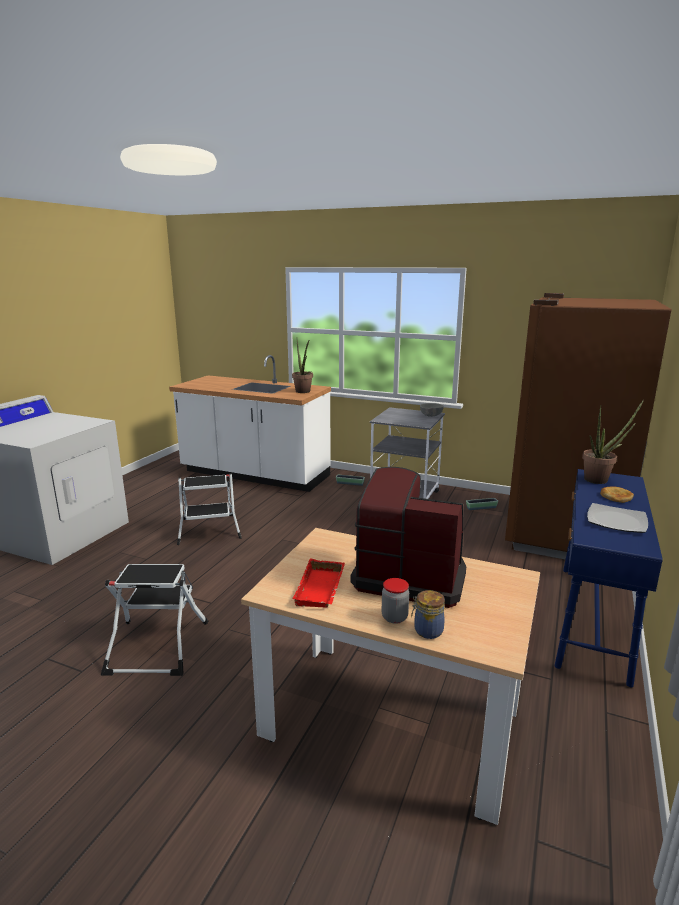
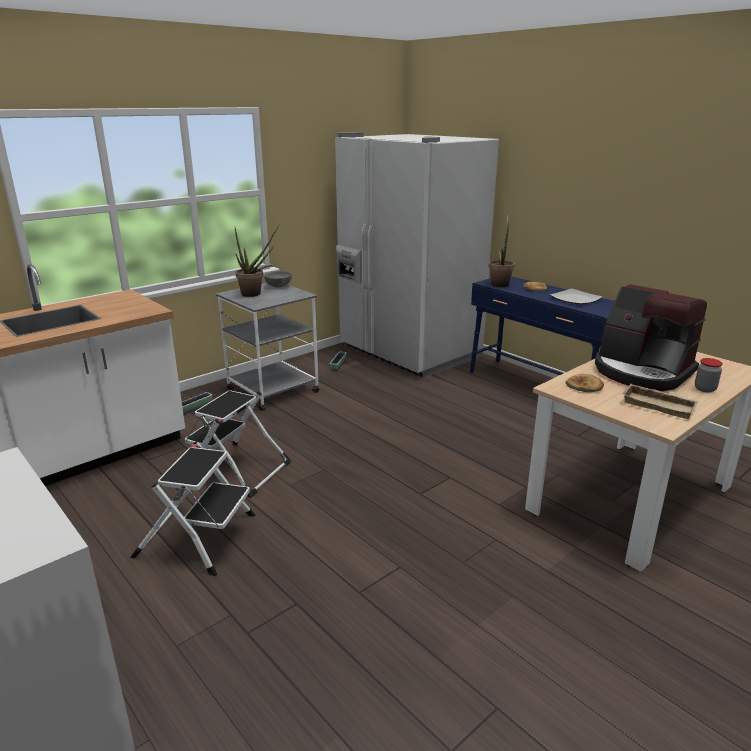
camera: 65 degrees left, 5 degrees up
(156, 644) = (467, 626): step ladder -> step ladder (238, 469)
(303, 392) = (132, 304): potted plant -> potted plant (255, 294)
(322, 589) = (659, 405): red tray -> beige tray
(338, 548) = (584, 386): none -> bread
(409, 576) = (641, 372): coffee machine -> coffee machine turned 90 degrees counterclockwise
(427, 630) = (722, 383): jar -> none
(562, 530) = (409, 351): brown fridge -> white fridge

